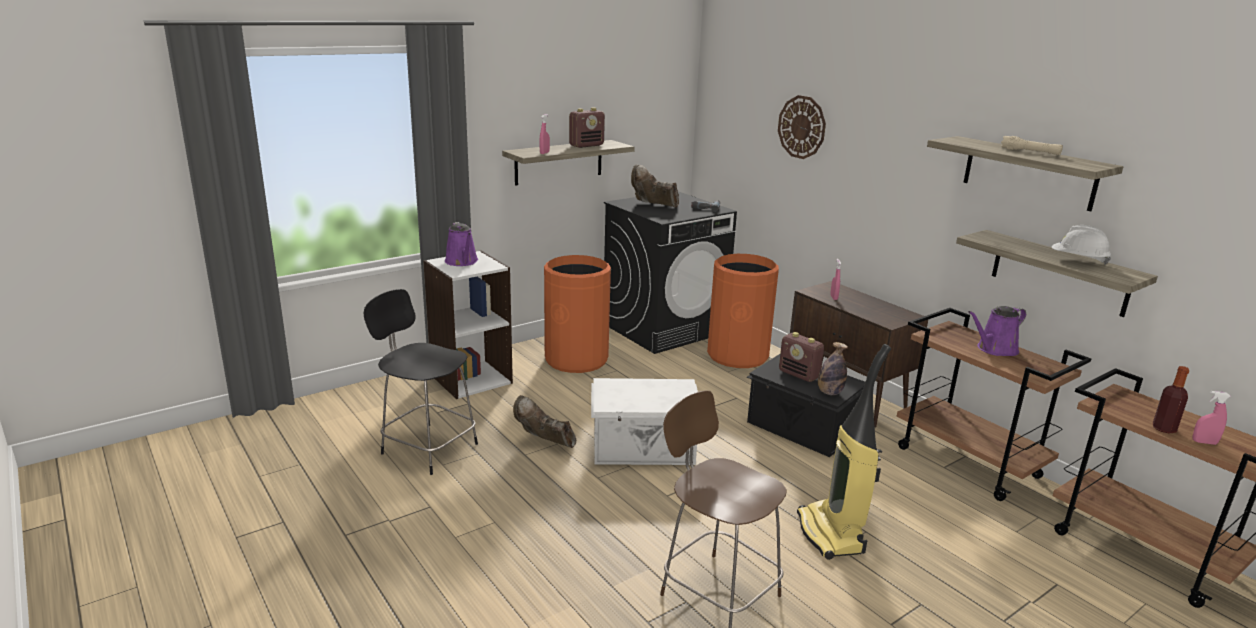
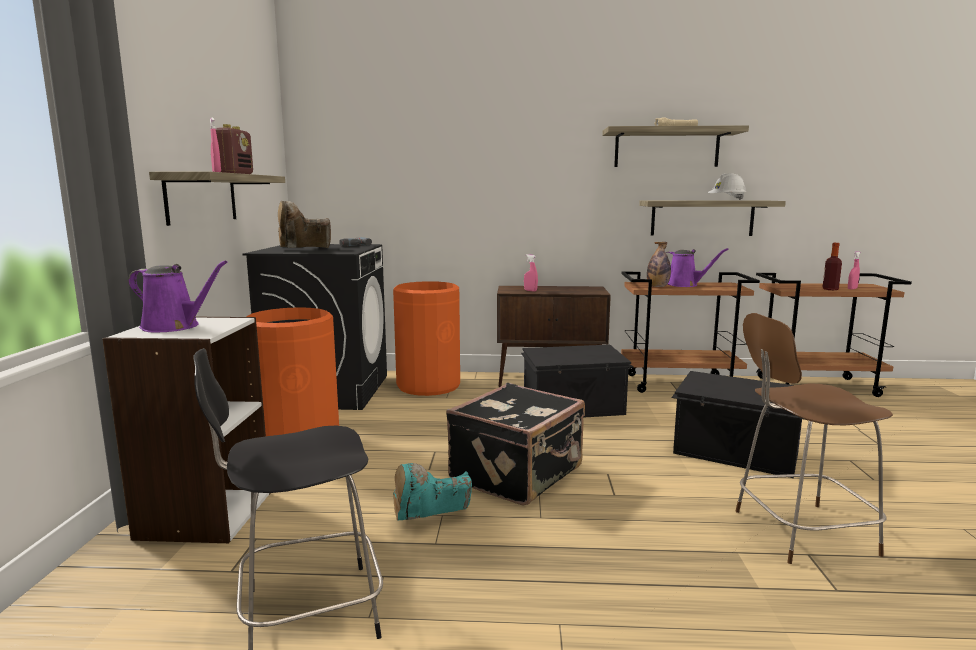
camera: 50 degrees left, 10 degrees down
(544, 443) = (430, 521): brown boot -> turquoise boot
(644, 449) = (518, 474): white storage box -> black suitcase
(799, 375) = (567, 355): radio -> none
(802, 127) = (438, 150): wall clock -> none
(829, 392) = (608, 356): bottle -> bottle (657, 287)
(831, 534) = (736, 453): vacuum cleaner -> black storage box
(994, 349) = (685, 285): purple watering can -> purple watering can turned 60 degrees counterclockwise

